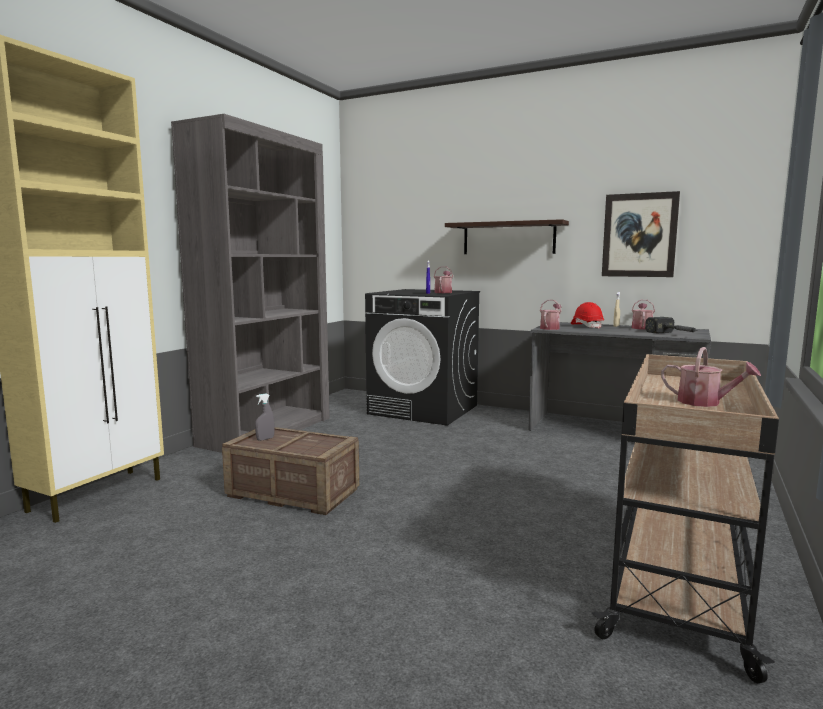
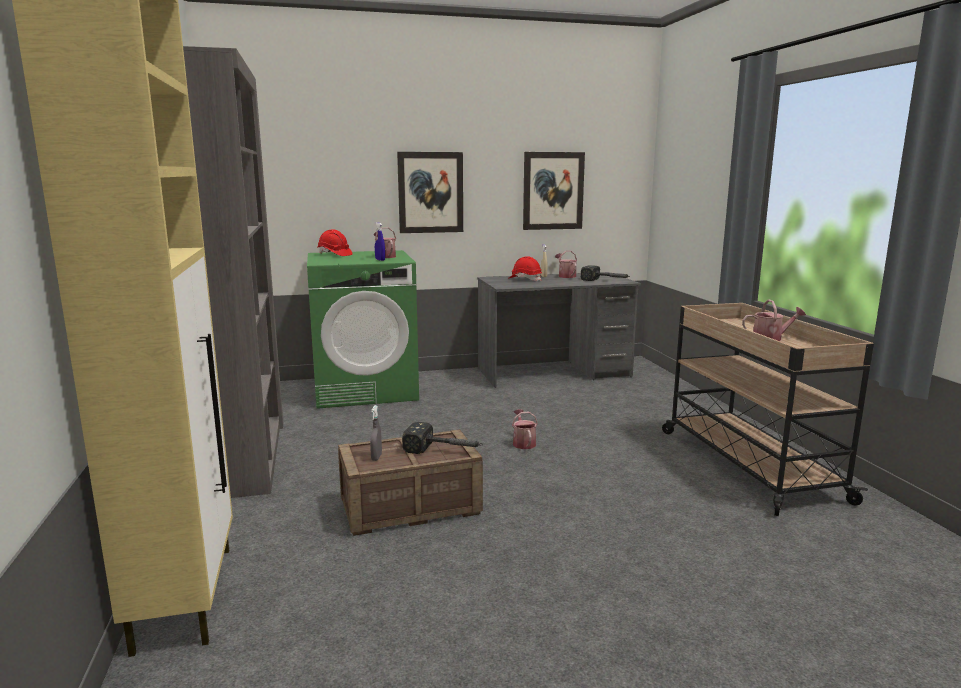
camera: 40 degrees left, 5 degrees up
(313, 447) = (445, 450): none -> hammer
(415, 290) = (334, 254): none -> red hard hat
(424, 410) = (366, 389): black washing machine -> green washing machine
(508, 238) = (430, 192): shelf -> picture
(550, 328) = (506, 285): watering can -> watering can (523, 442)

